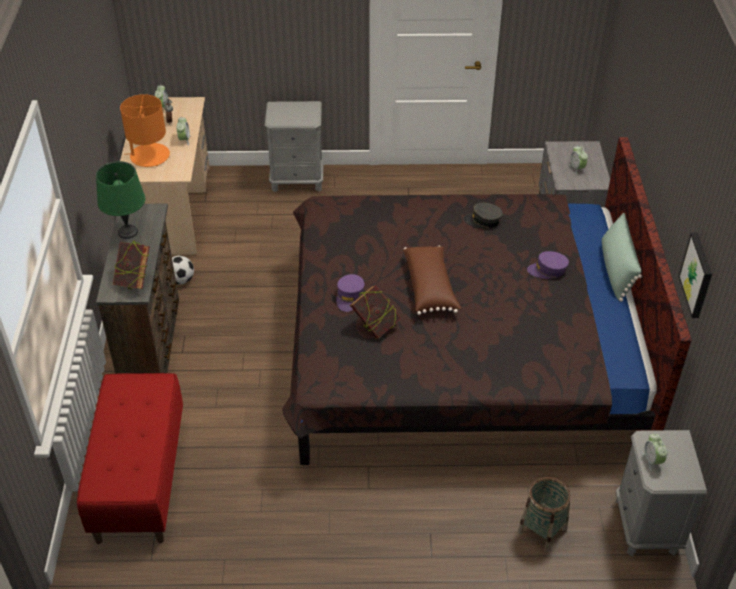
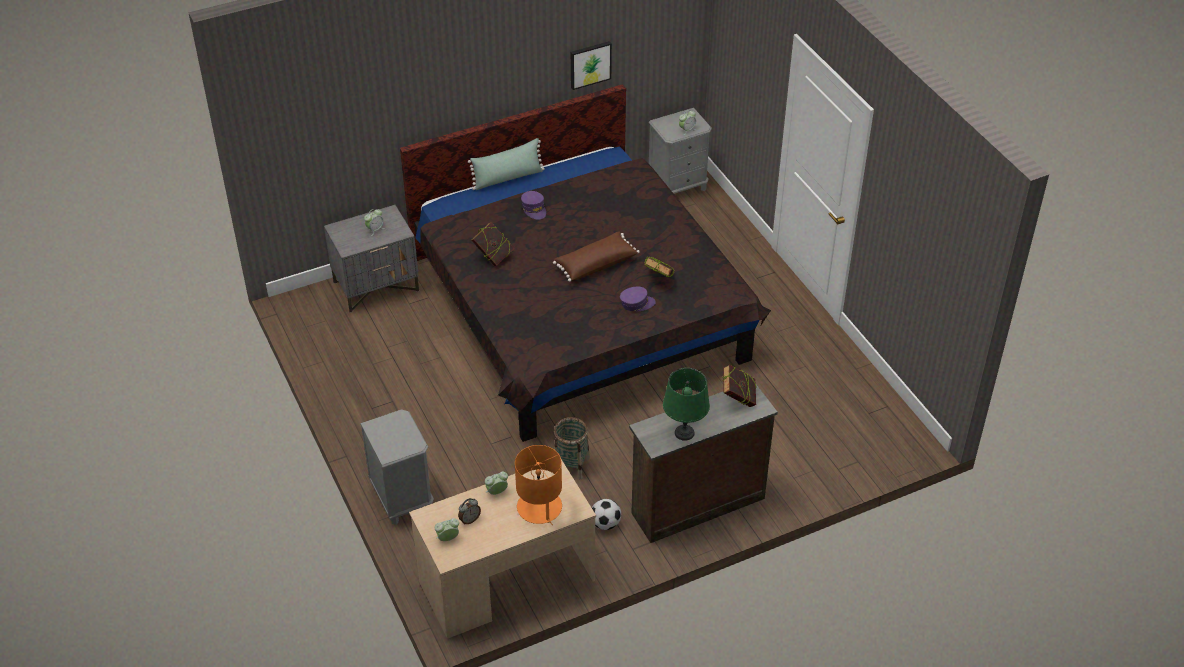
camera: 115 degrees left, 0 degrees up
(139, 479) = (831, 445): red bench -> none
(483, 221) = (493, 257): grey cap -> book
(542, 530) = (716, 229): basket -> basket (571, 465)

